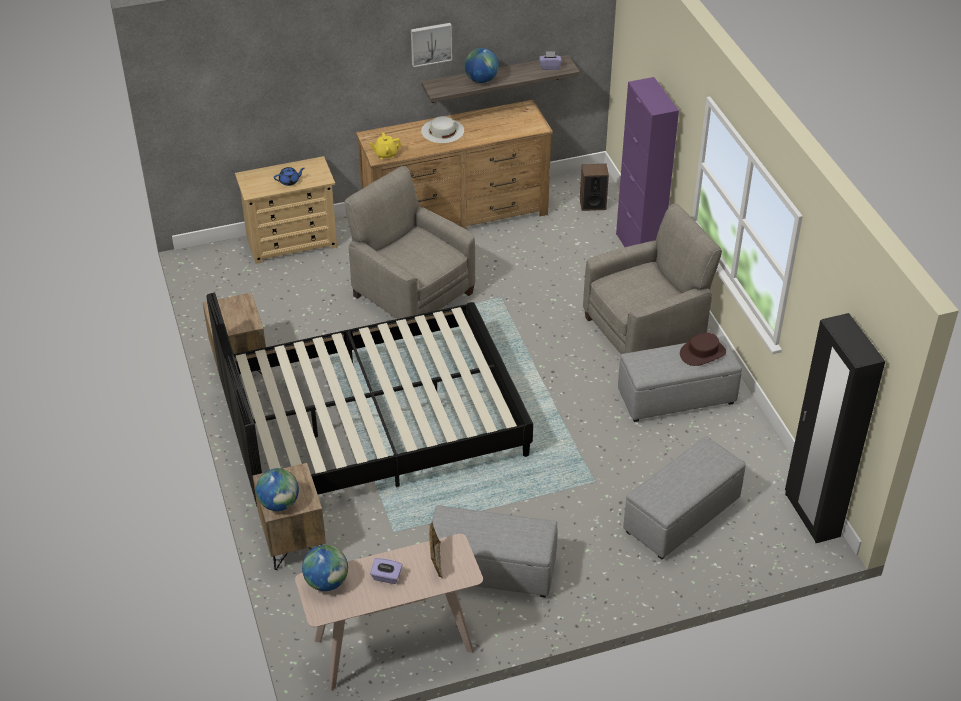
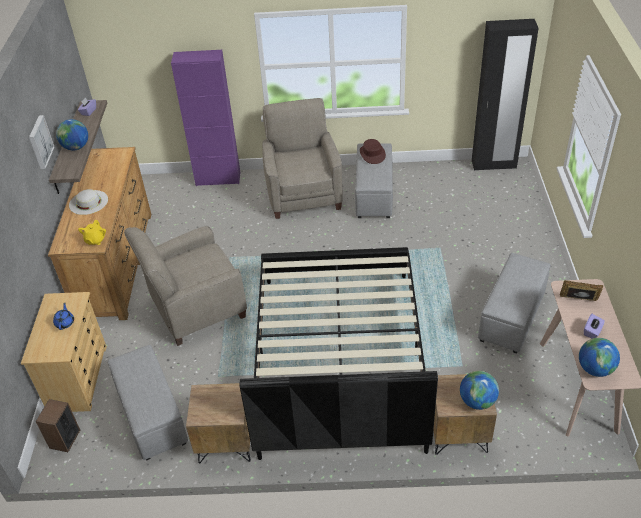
camera: 70 degrees left, 0 degrees up
(592, 204) = (155, 190): speaker -> speaker (64, 439)
(681, 516) = (481, 216): grey ottoman -> grey ottoman (152, 416)

